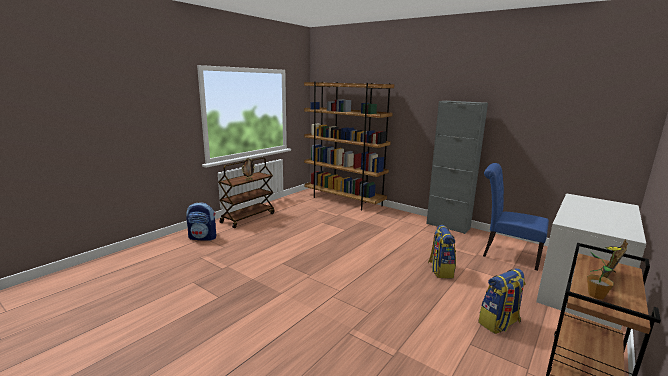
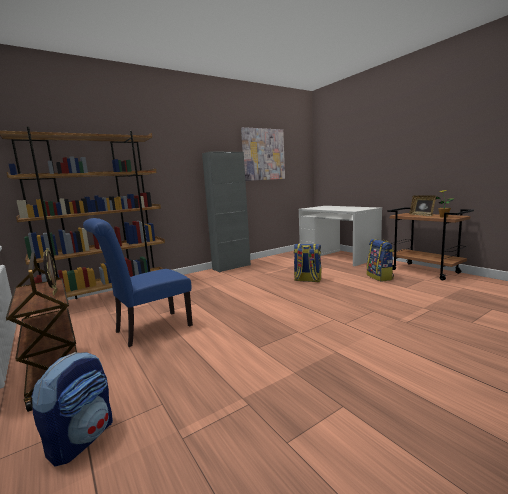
camera: 70 degrees left, 5 degrees down
(507, 255) = (292, 261): blue chair -> blue chair (148, 330)
(538, 106) = (263, 154): none -> picture

